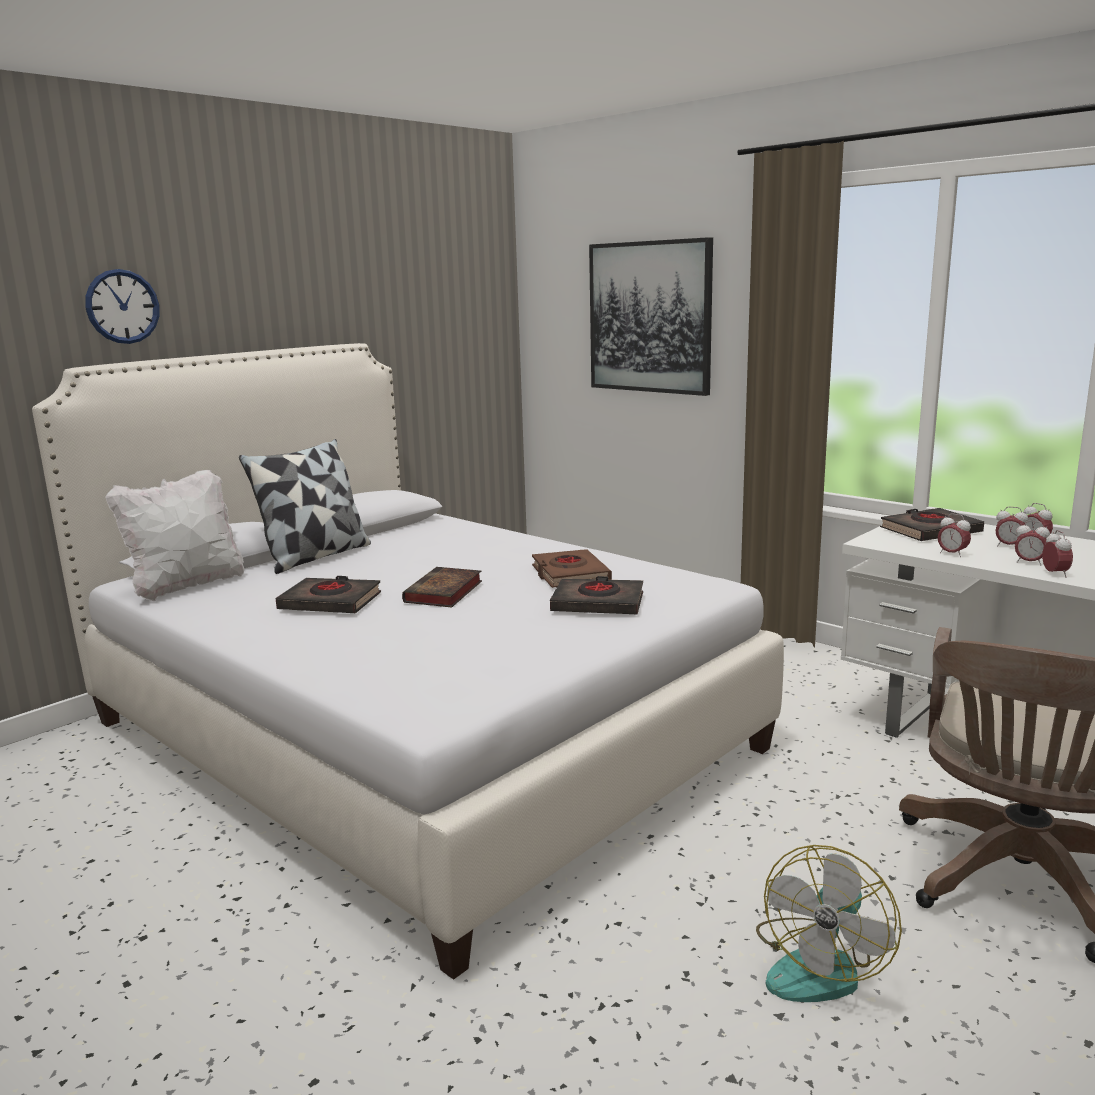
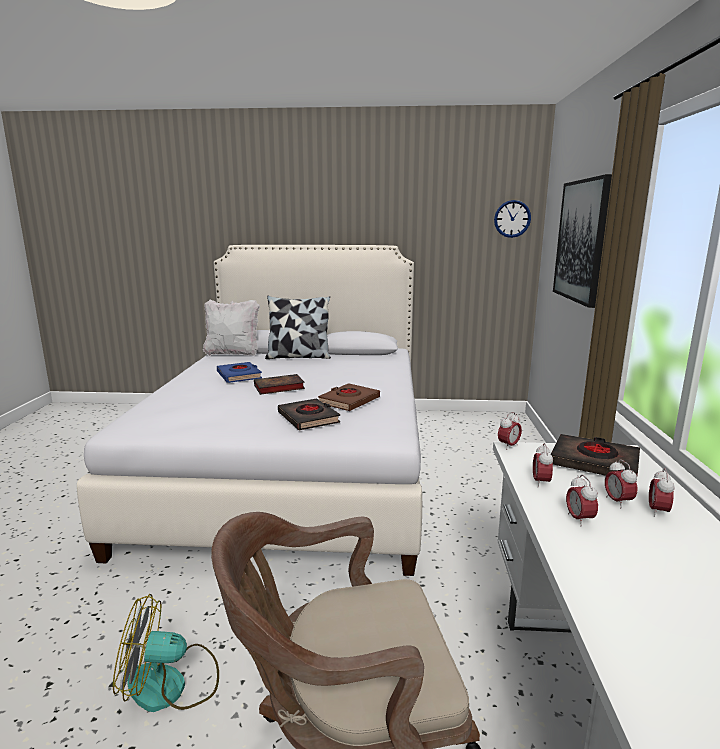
camera: 50 degrees right, 0 degrees up
(122, 306) = (266, 218): wall clock -> wall clock (512, 219)
(330, 602) = (239, 376): black book -> blue book
(1055, 574) = (563, 538): alarm clock -> alarm clock (508, 446)

